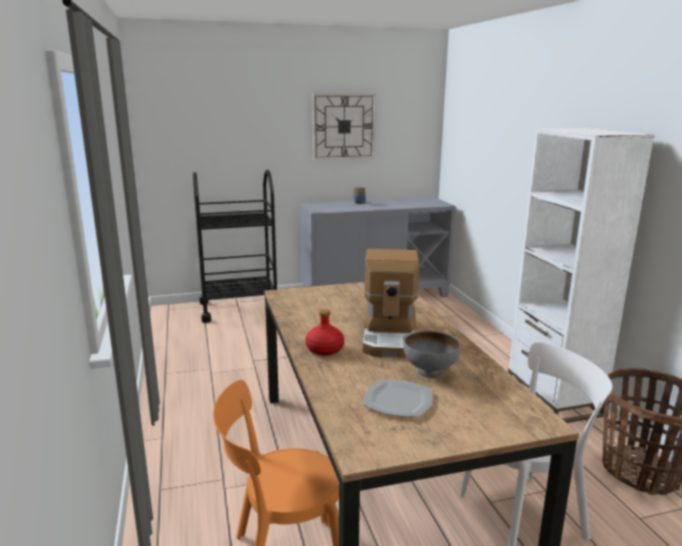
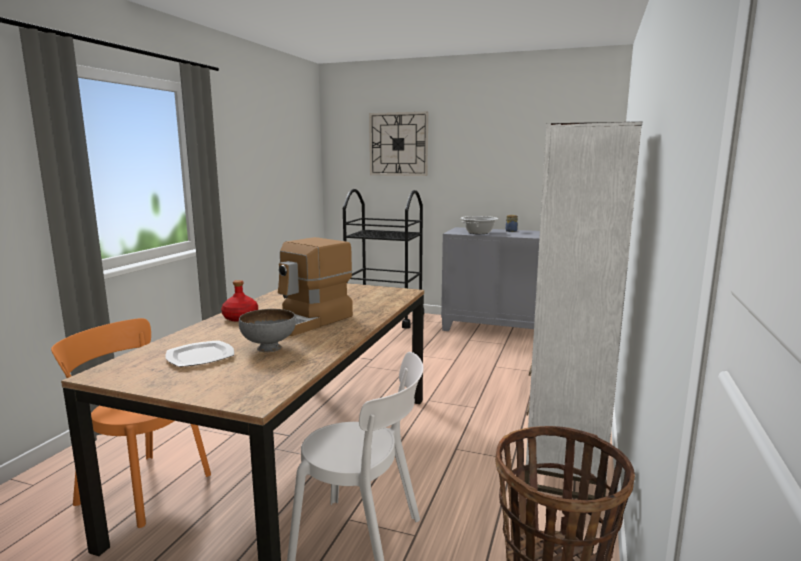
camera: 35 degrees right, 5 degrees down
(338, 208) = (478, 232): none -> cooking pot
(344, 126) = (503, 153): wall clock -> wall clock (398, 144)

